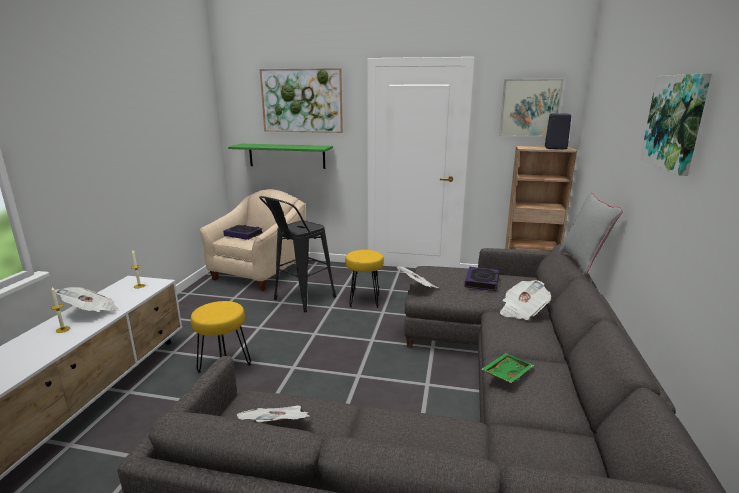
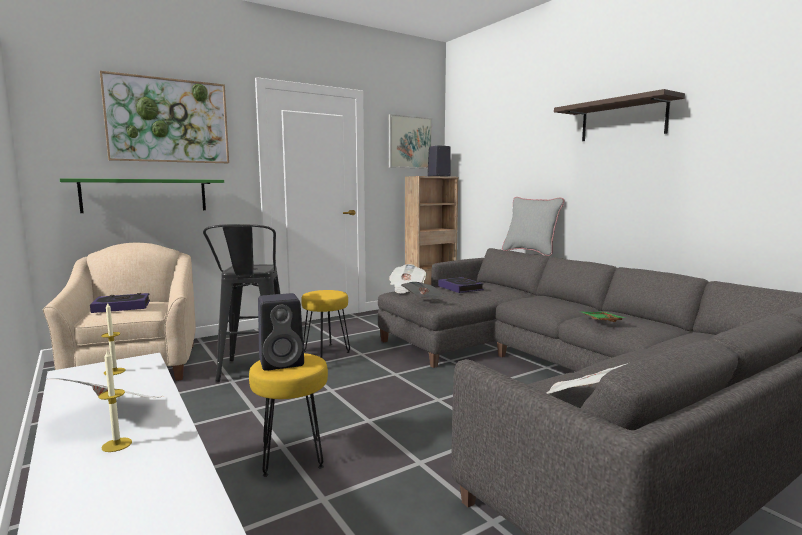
camera: 45 degrees left, 10 degrees down
(216, 308) = (283, 362): none -> black speaker
(522, 311) = (524, 295): newspaper -> newspaper (406, 289)
(676, 122) = (623, 120): picture -> shelf

